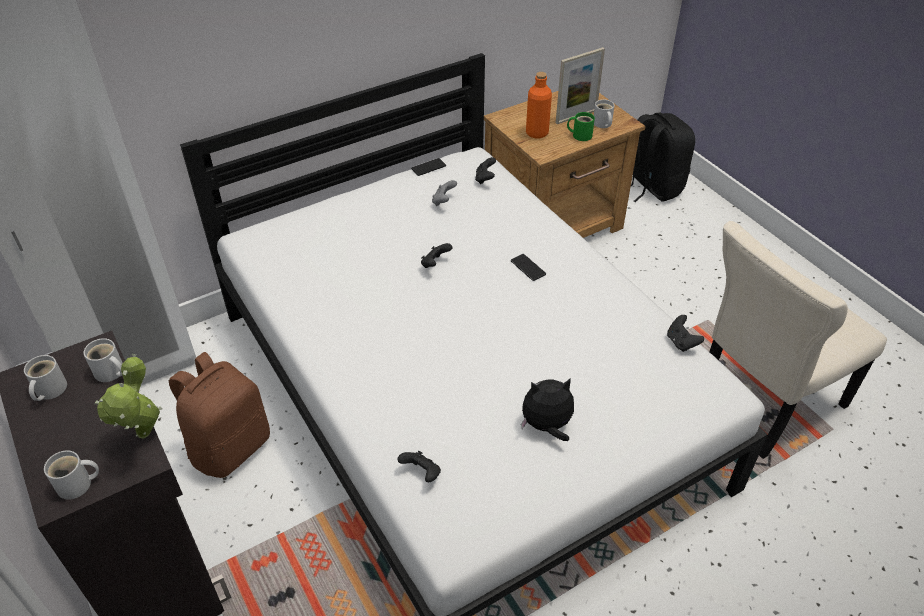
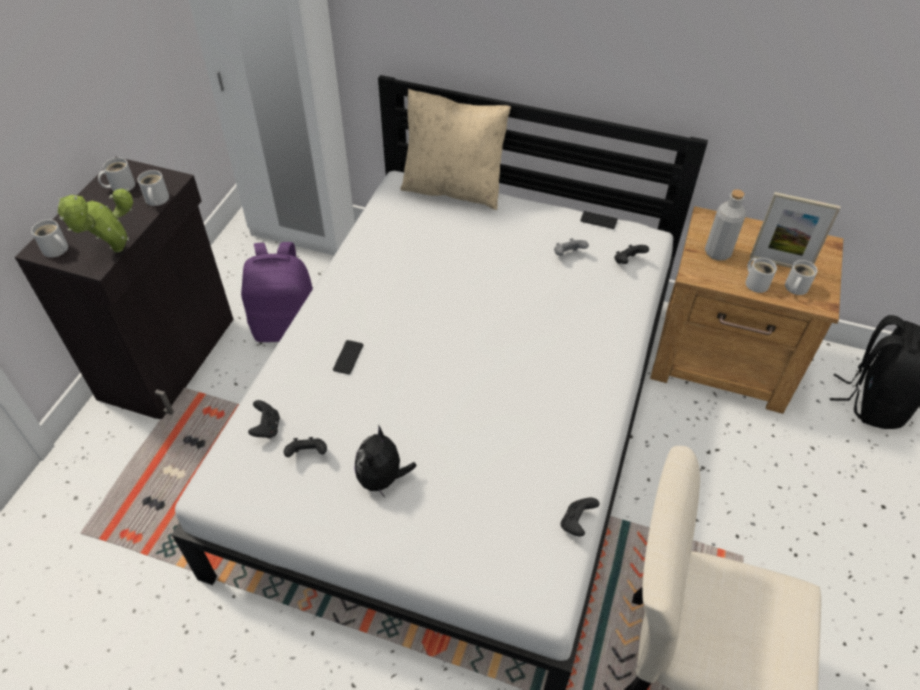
camera: 50 degrees right, 5 degrees up
(230, 447) = (287, 326): brown backpack -> purple backpack
(295, 215) = (453, 188): none -> beige pillow
(435, 264) = (488, 297): black game controller -> black game controller (308, 454)
(528, 268) = (551, 357): phone -> phone (348, 357)
(537, 133) = (717, 252): orange bottle -> grey bottle
(546, 426) = (382, 479): plush toy -> plush toy turned 120 degrees counterclockwise
(580, 135) = (756, 282): green mug -> white mug

